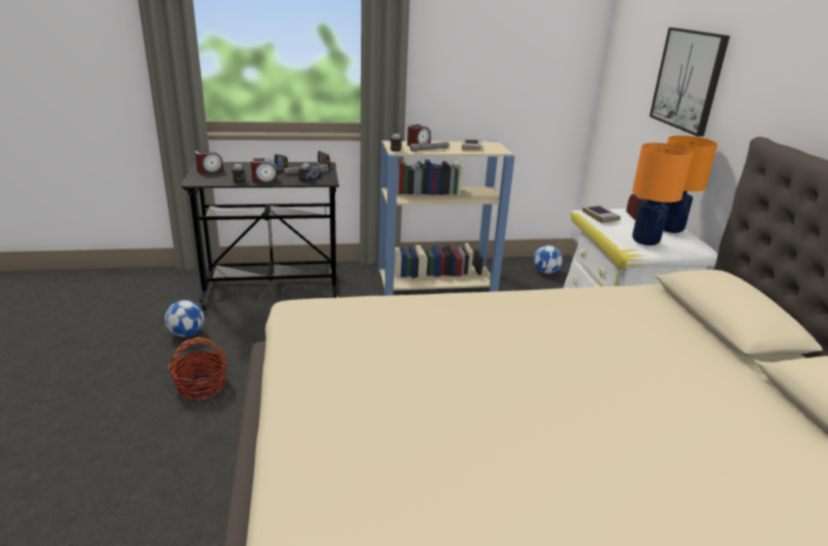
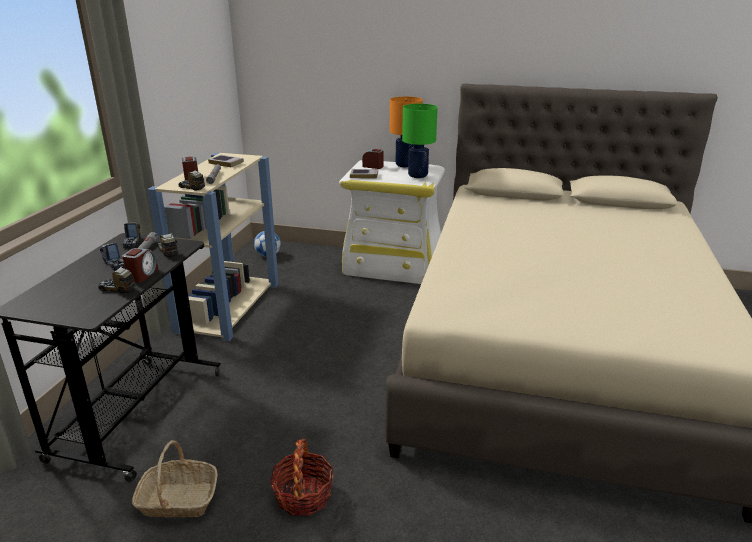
camera: 65 degrees left, 0 degrees up
(186, 333) = (178, 500): football -> basket
(210, 171) = (55, 305): alarm clock -> none
(645, 242) = (418, 176): orange table lamp -> green table lamp
(688, 80) = (363, 59): picture -> none

